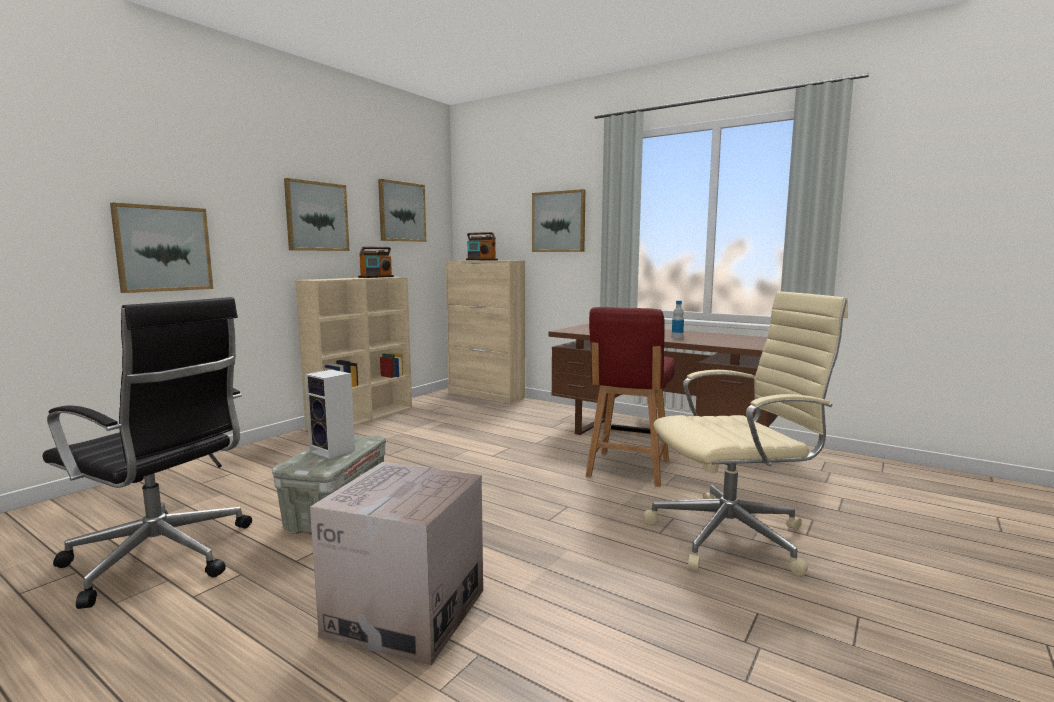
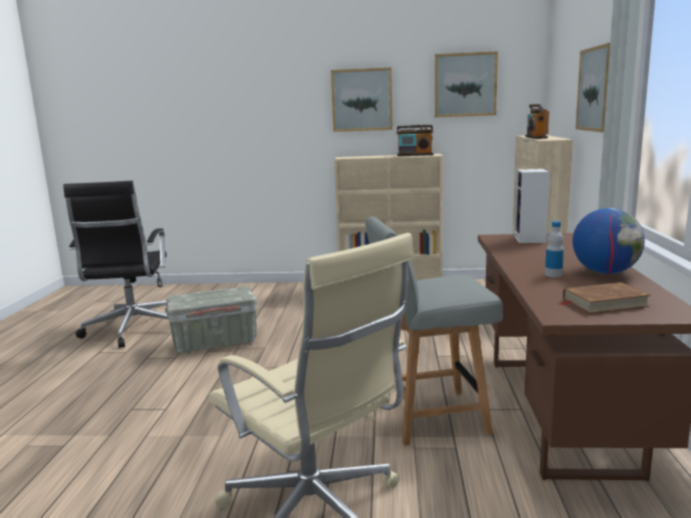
camera: 60 degrees right, 5 degrees up
(163, 248) = (238, 134): picture -> none
(334, 451) = (207, 297): speaker -> speaker (530, 240)
(406, 612) = (102, 408): cardboard box -> none
(628, 469) = (430, 416): red chair -> grey chair
(685, 333) = (605, 272): none -> globe
(741, 341) = (604, 303): none -> brown book

